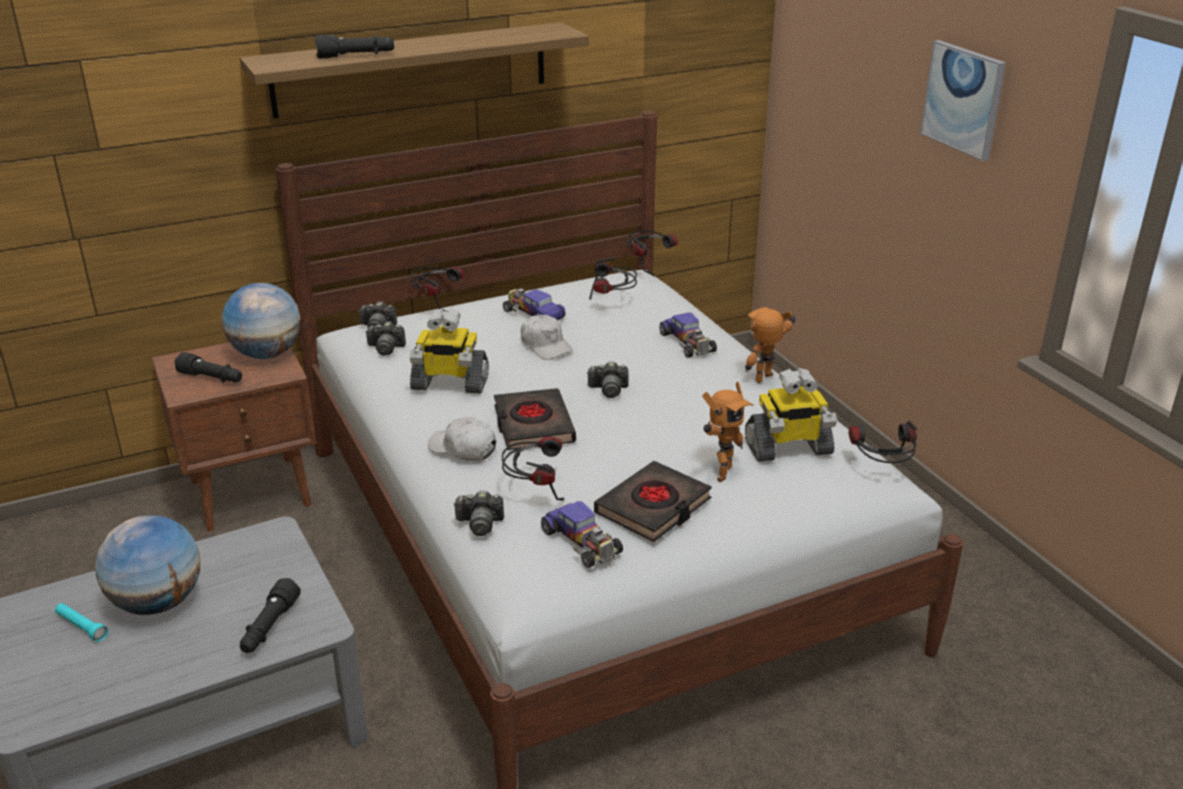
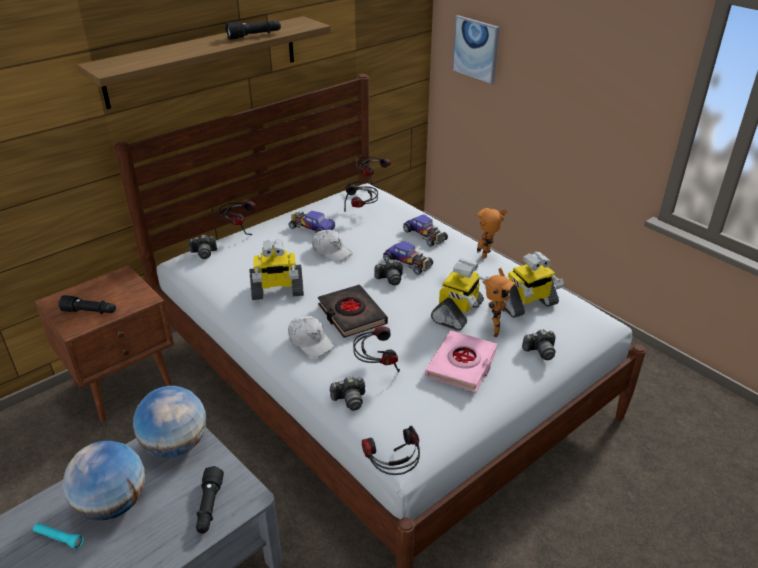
camera: 15 degrees left, 5 degrees up
(267, 354) = (125, 285): globe -> globe (176, 445)
(356, 56) = (170, 56): black flashlight -> black flashlight (254, 36)
(386, 348) = (218, 269): camera -> camera (540, 351)
(463, 449) = (310, 341): white cap -> white cap turned 150 degrees counterclockwise
(582, 541) = (427, 401): toy car -> toy car (408, 263)
(653, 507) = (462, 365): black book -> pink book
(682, 444) = (458, 313): none -> toy robot
(880, 471) = (589, 311): headphones -> headphones (393, 471)
(963, 99) = (594, 52): picture -> picture (476, 49)

